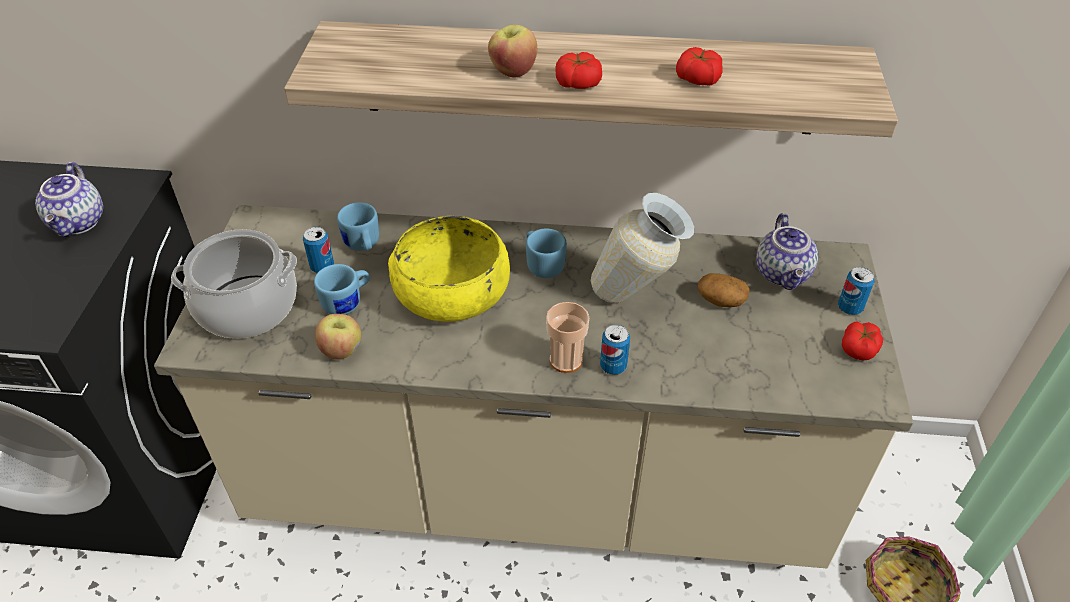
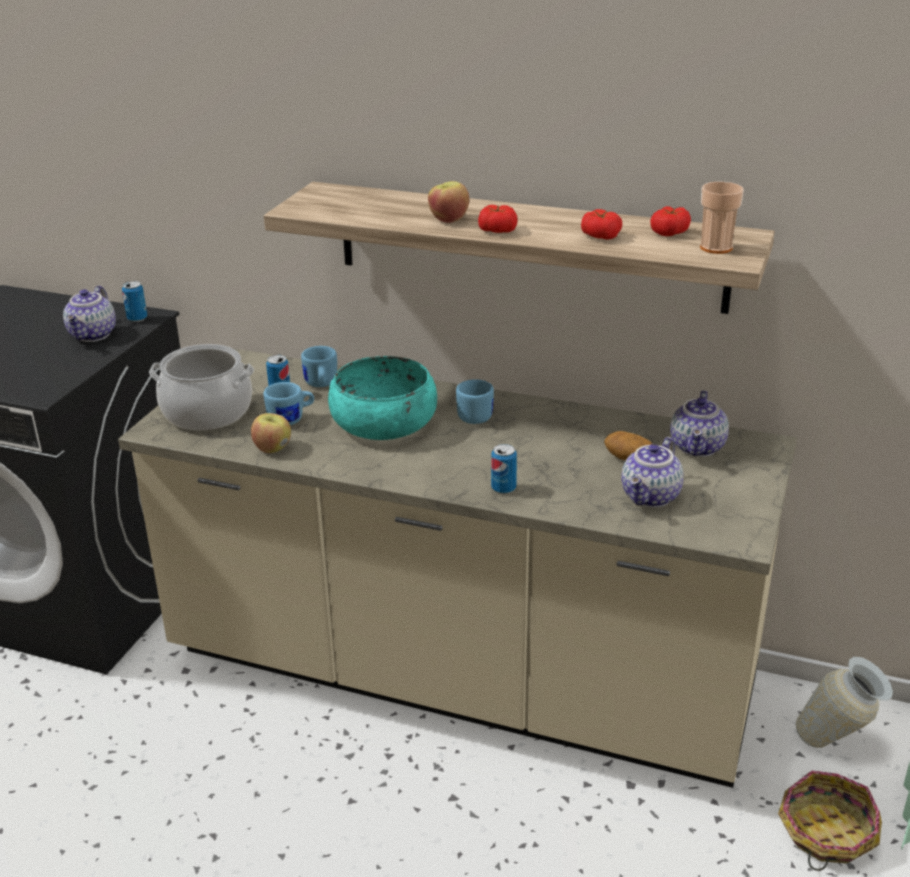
camera: 15 degrees right, 15 degrees down
(451, 291) = (383, 423): yellow bowl -> turquoise bowl
(566, 360) = (463, 479): cup -> cup (716, 247)
(638, 296) = (550, 446): vase -> vase (837, 745)
(765, 351) = (651, 497): none -> teapot
(850, 307) = (751, 478): can -> can (137, 318)
(859, 348) = (744, 507): tomato -> tomato (670, 232)

